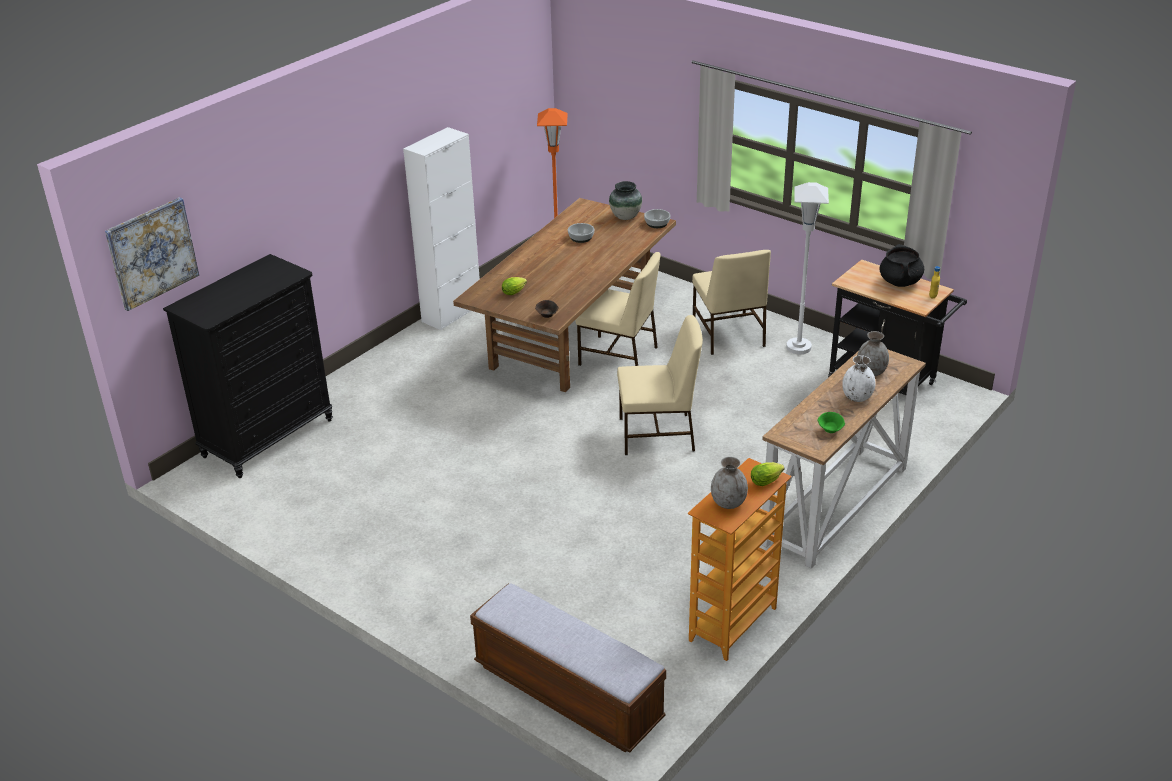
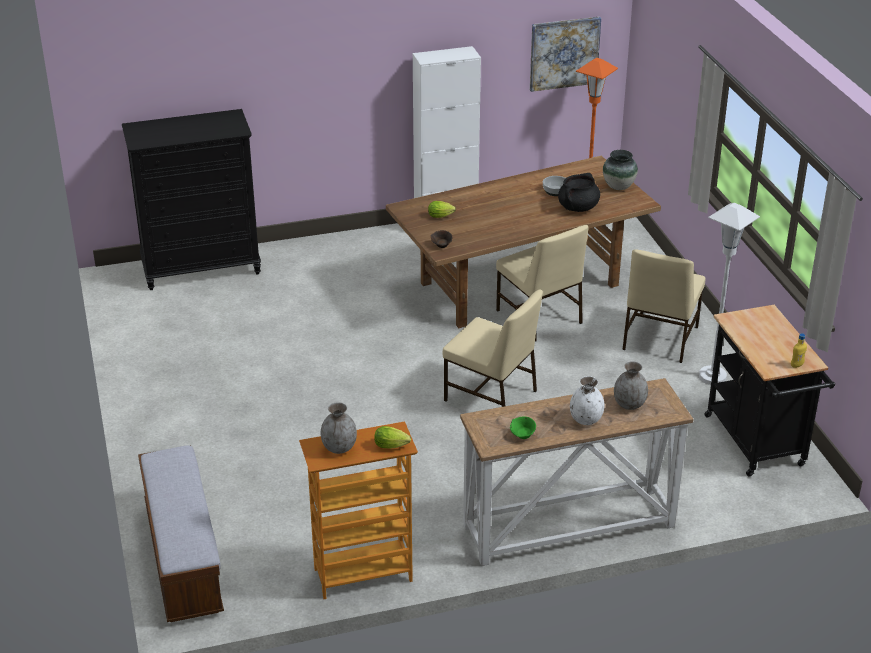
camera: 35 degrees right, 0 degrees up
(152, 253) = (119, 74): picture -> picture (564, 53)
(657, 223) = (639, 202): bowl -> none
(900, 282) = (782, 339): black cooking pot -> black cooking pot (578, 207)

